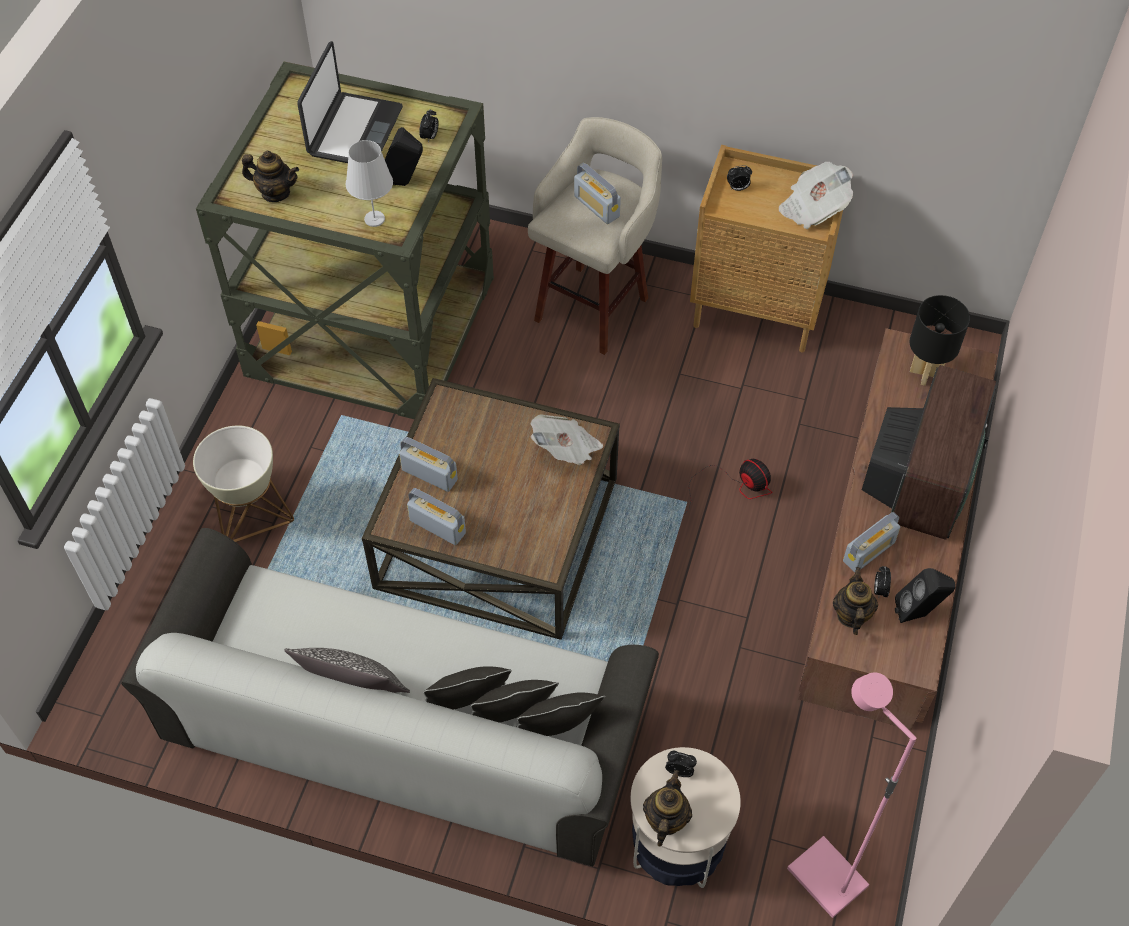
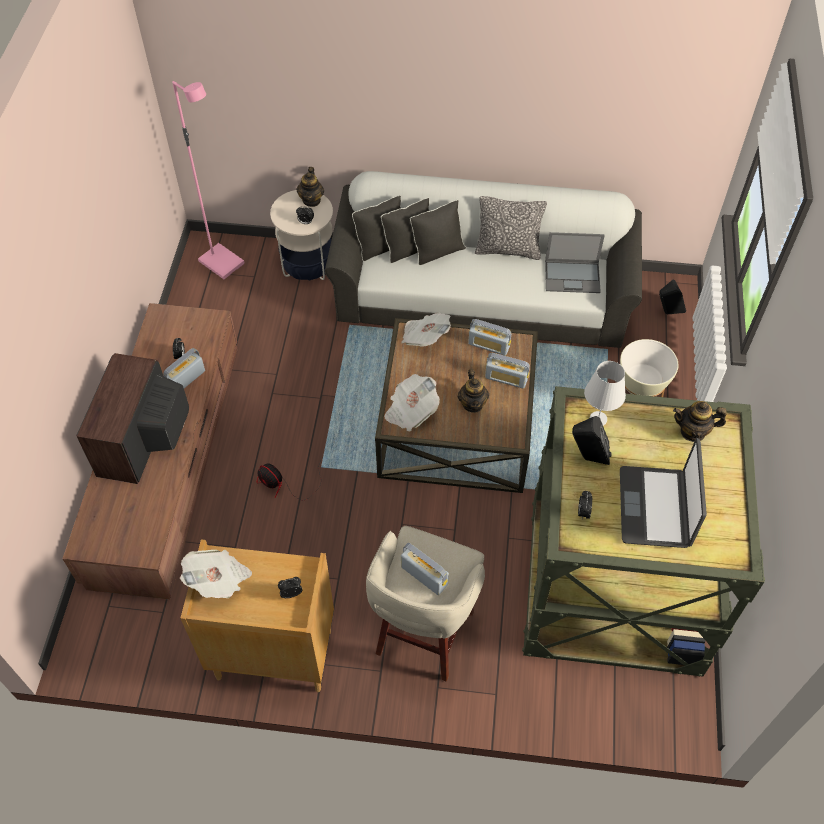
camera: 170 degrees right, 0 degrees up
(273, 625) = (573, 276): none -> laptop
(524, 552) = (425, 337): none -> newspaper
(851, 615) = (201, 338): teapot -> teapot (473, 404)
(918, 613) = (155, 345): black speaker -> black speaker (667, 312)
(925, 373) = (127, 529): black table lamp -> none

